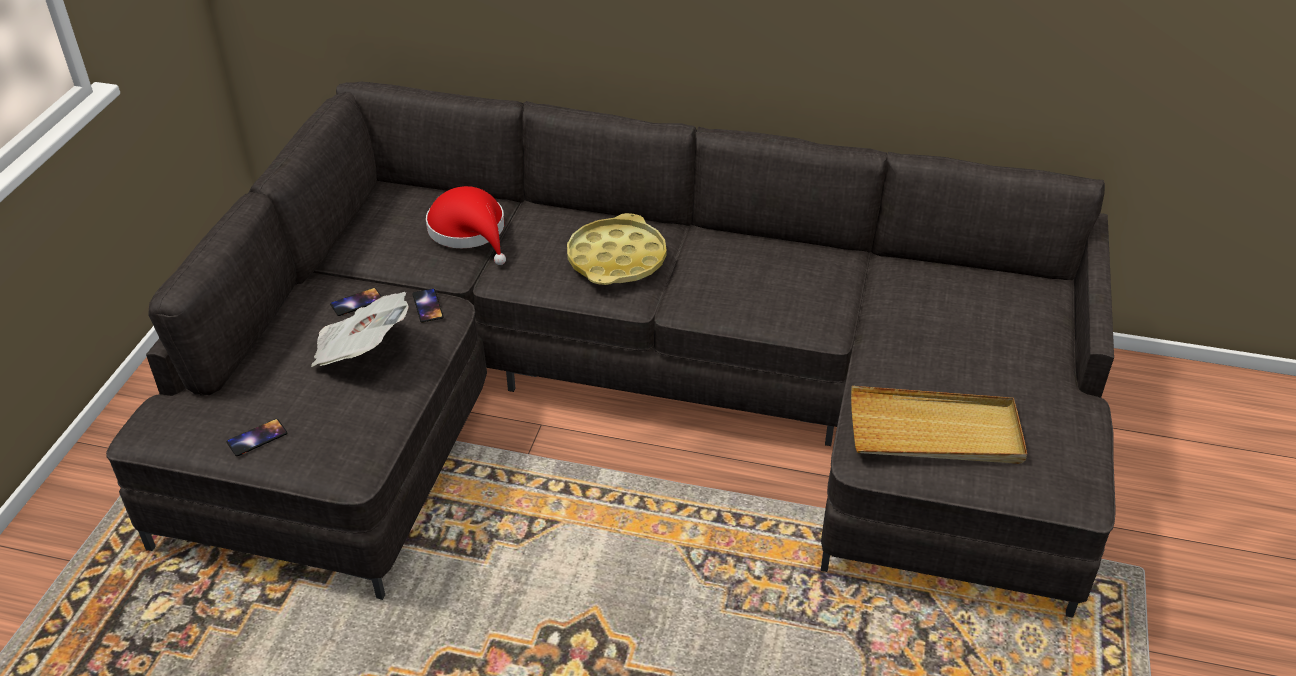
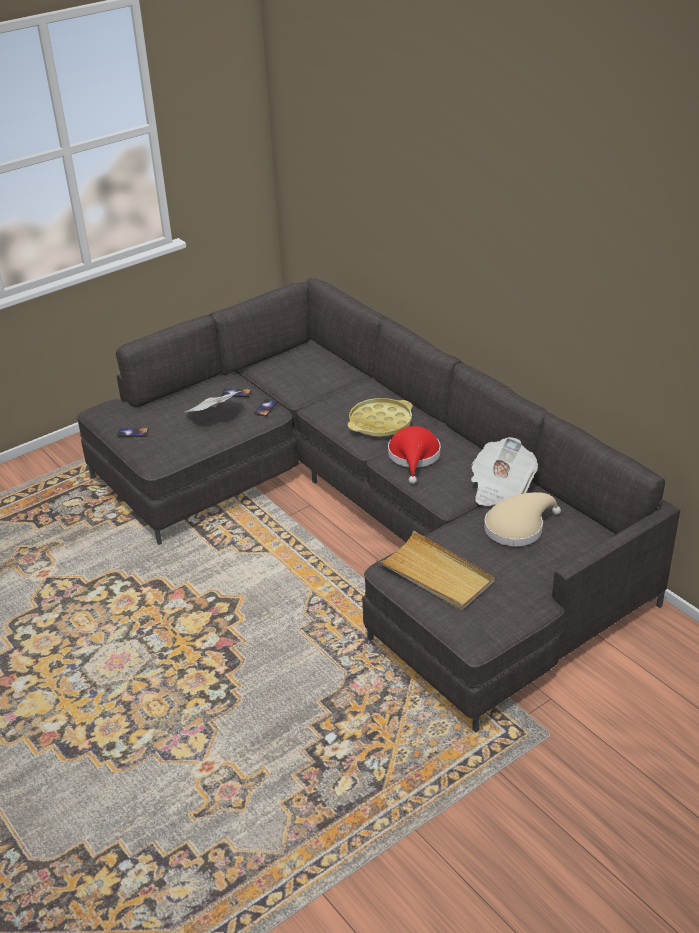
camera: 40 degrees right, 5 degrees down
(470, 232) = (325, 381): red hat -> red hat (414, 457)
(864, 280) = (500, 488): none -> newspaper
(946, 321) = (517, 527): none -> beige hat

